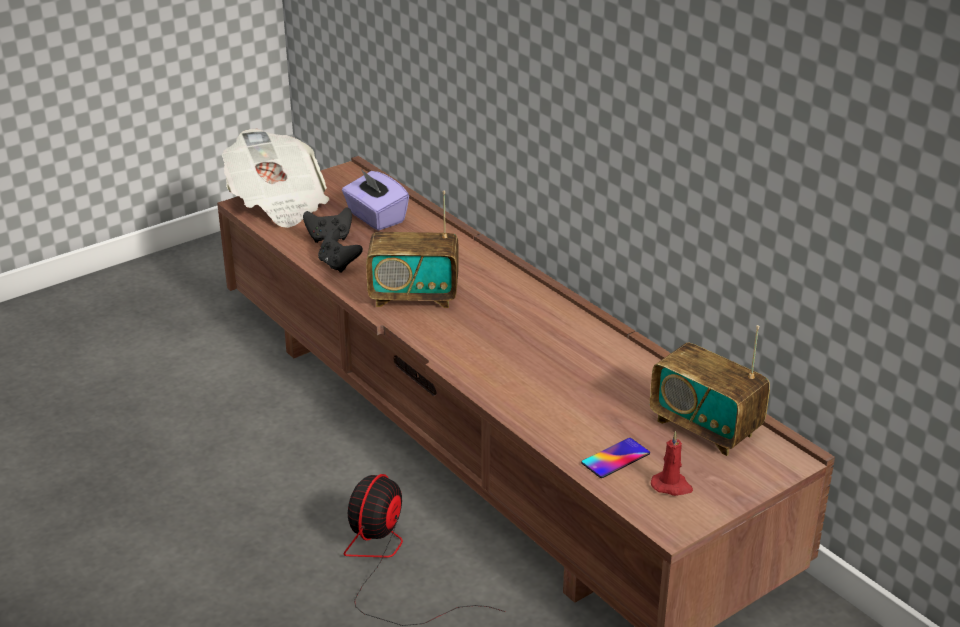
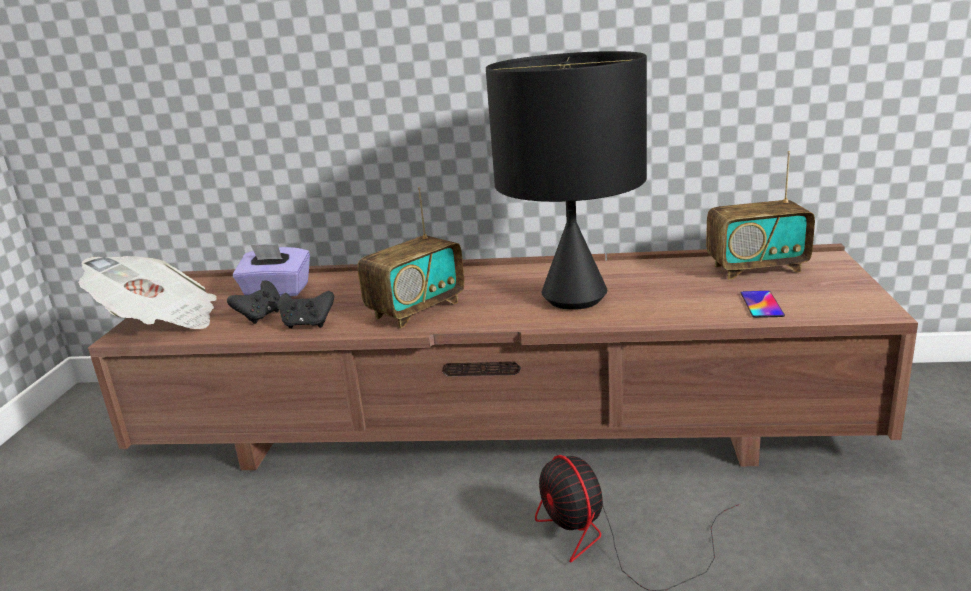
camera: 45 degrees left, 10 degrees down
(518, 359) = (574, 299): none -> black table lamp
(672, 486) = (821, 297): red candle -> none

